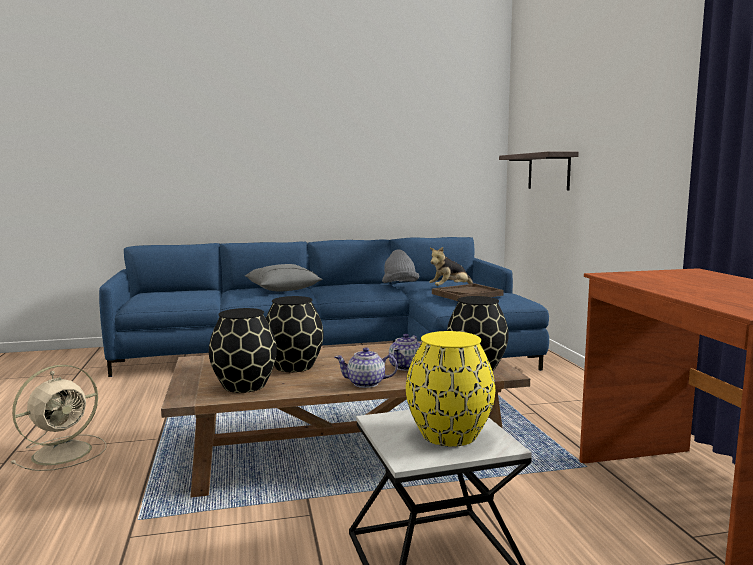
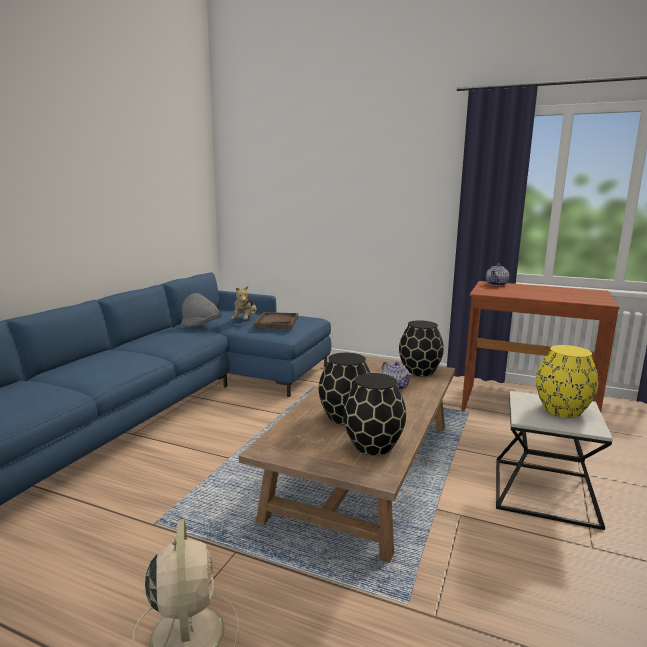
camera: 55 degrees left, 5 degrees up
(282, 289) = (113, 357): grey pillow -> none
(366, 383) = (417, 406): teapot -> teapot (496, 284)
(548, 171) = (284, 215): shelf -> none

